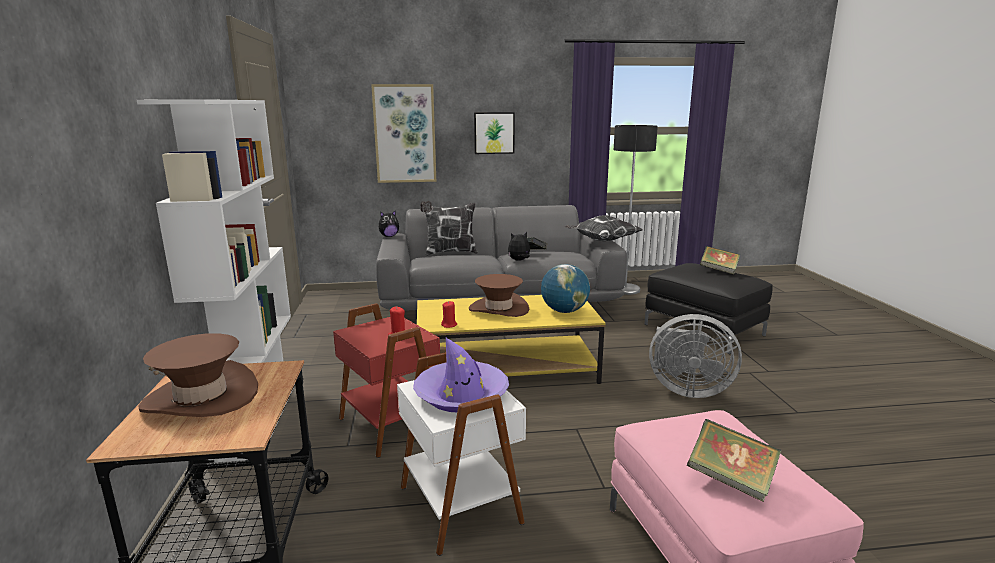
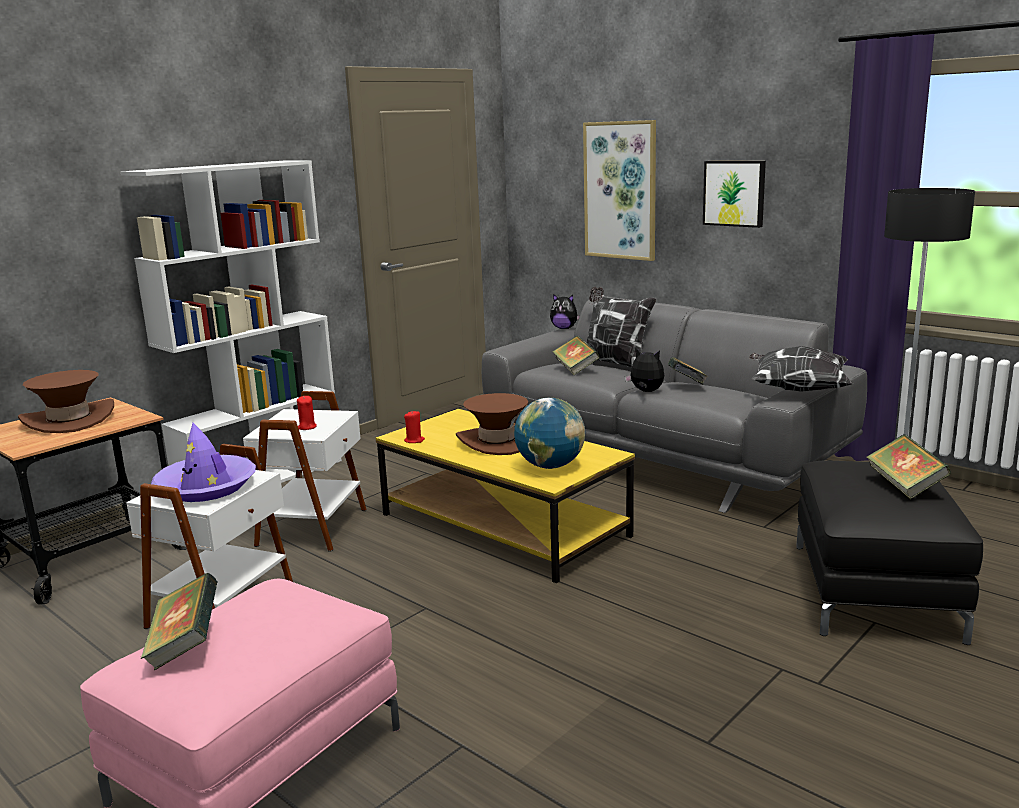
camera: 50 degrees right, 0 degrees up
(392, 424) = (315, 527): red side table -> white side table
(449, 258) = (575, 369): none -> book
(686, 389) = (634, 639): grey fan -> none

